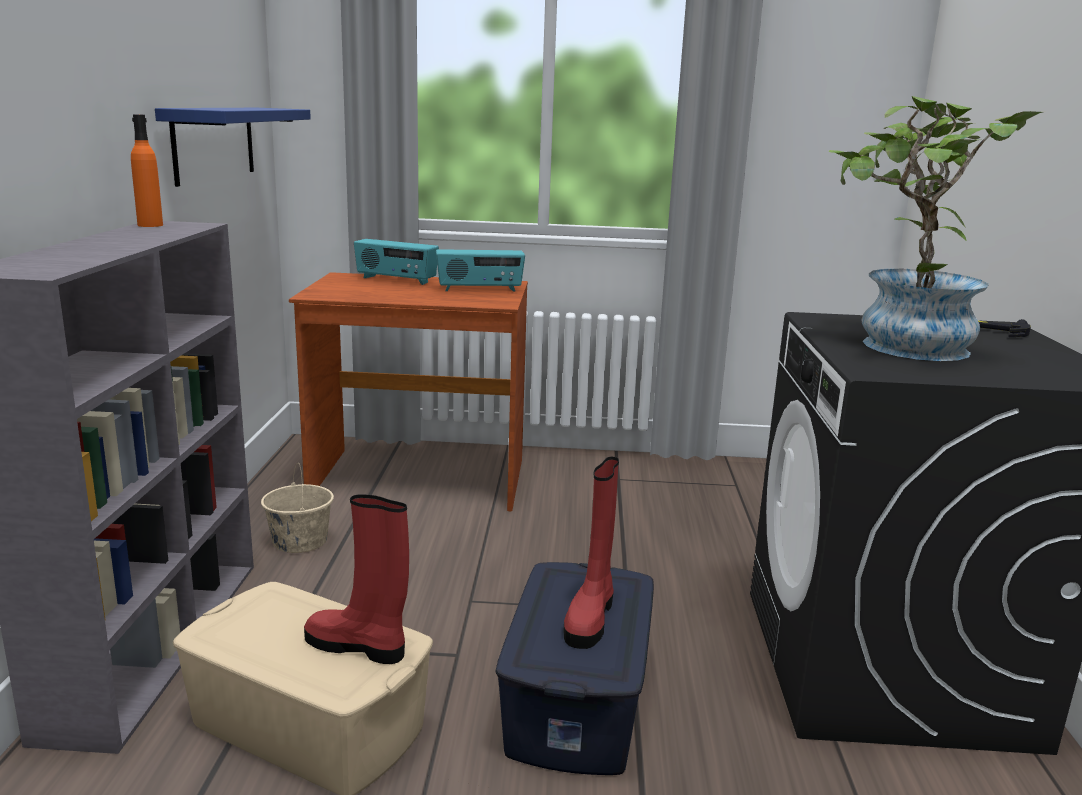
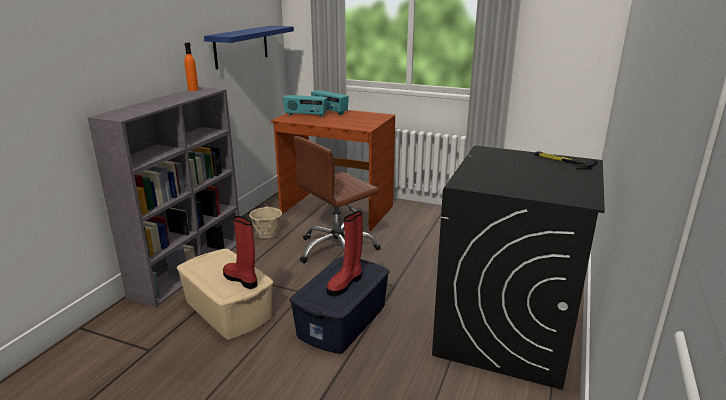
camera: 20 degrees right, 5 degrees up
(471, 556) = (337, 250): none -> brown office chair
(480, 290) = (364, 119): radio -> radio (305, 115)
(900, 347) = (501, 171): potted plant -> none

